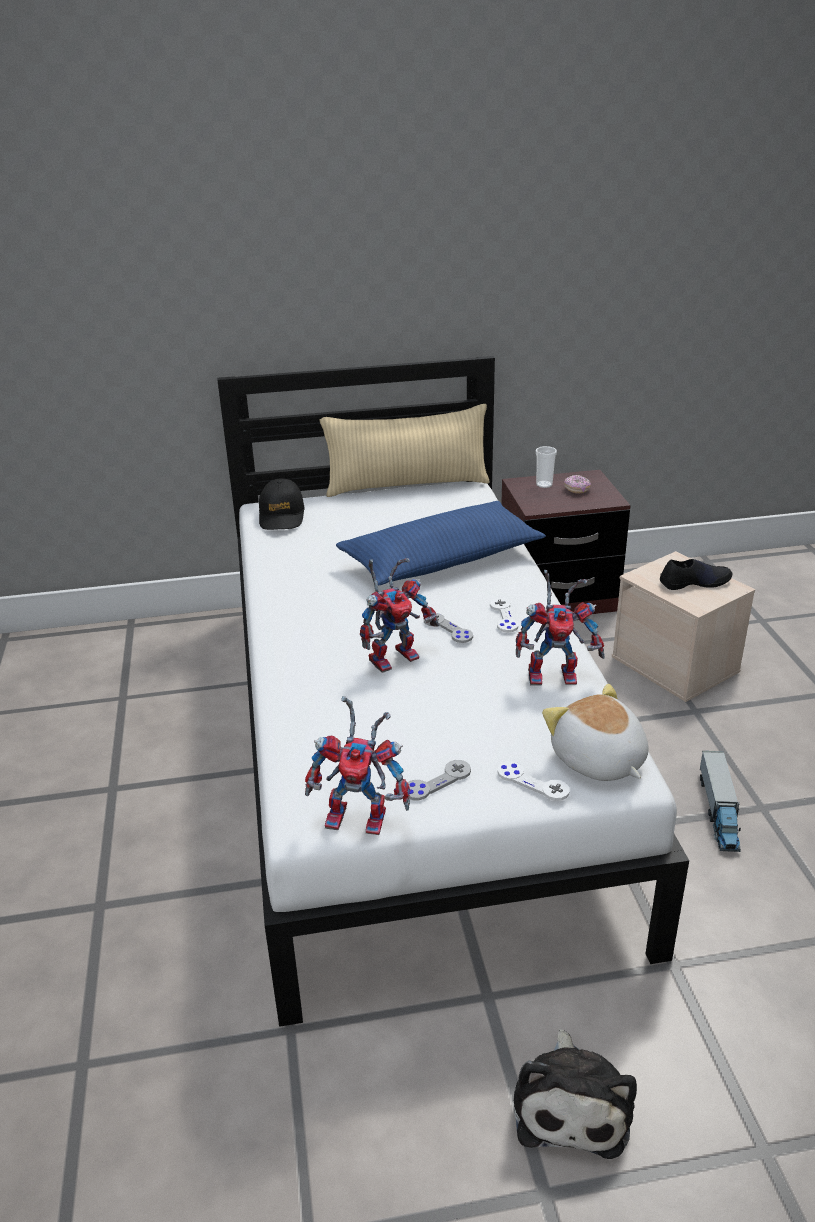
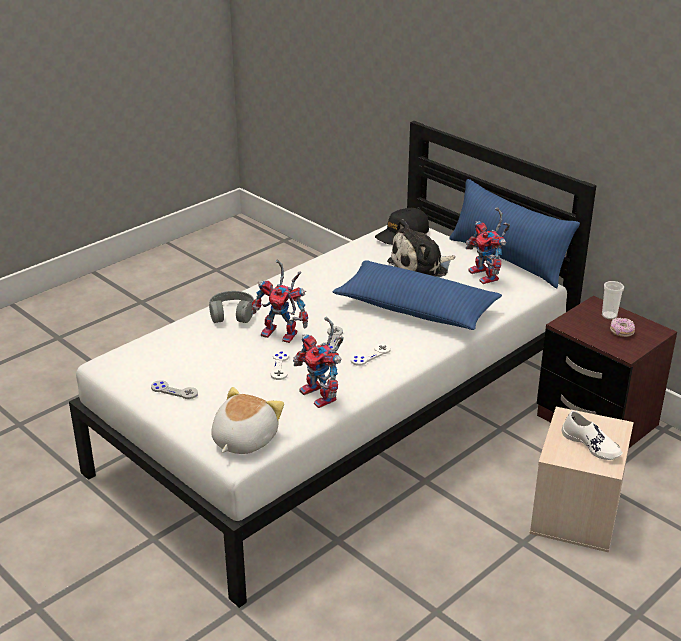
camera: 55 degrees right, 0 degrees up
(306, 676) = (232, 313): none -> grey headphones
(363, 817) = (125, 378): toy robot -> toy robot (487, 276)
(407, 485) = (508, 259): beige pillow -> blue pillow
(532, 782) = (200, 422): white game controller -> white game controller (280, 366)
(571, 1103) = (100, 598): plush toy -> plush toy (421, 267)
(694, 582) = (591, 445): black shoe -> white shoe
(718, 811) = (408, 589): toy truck -> none

